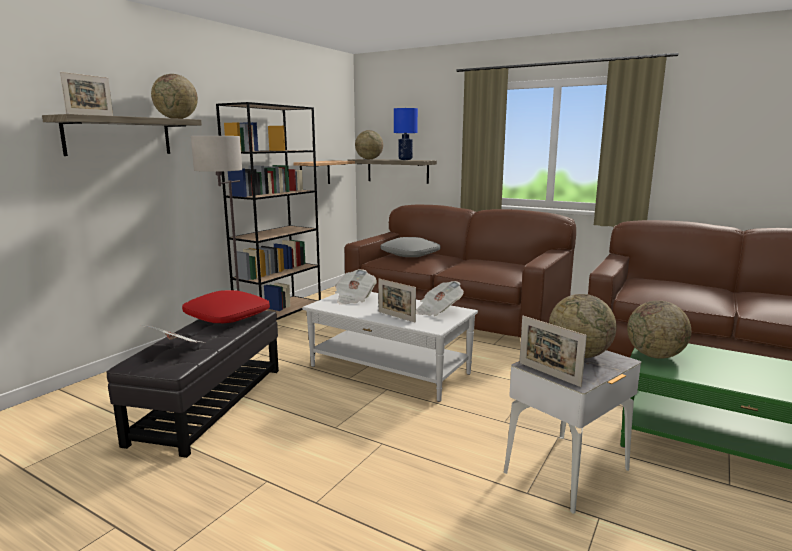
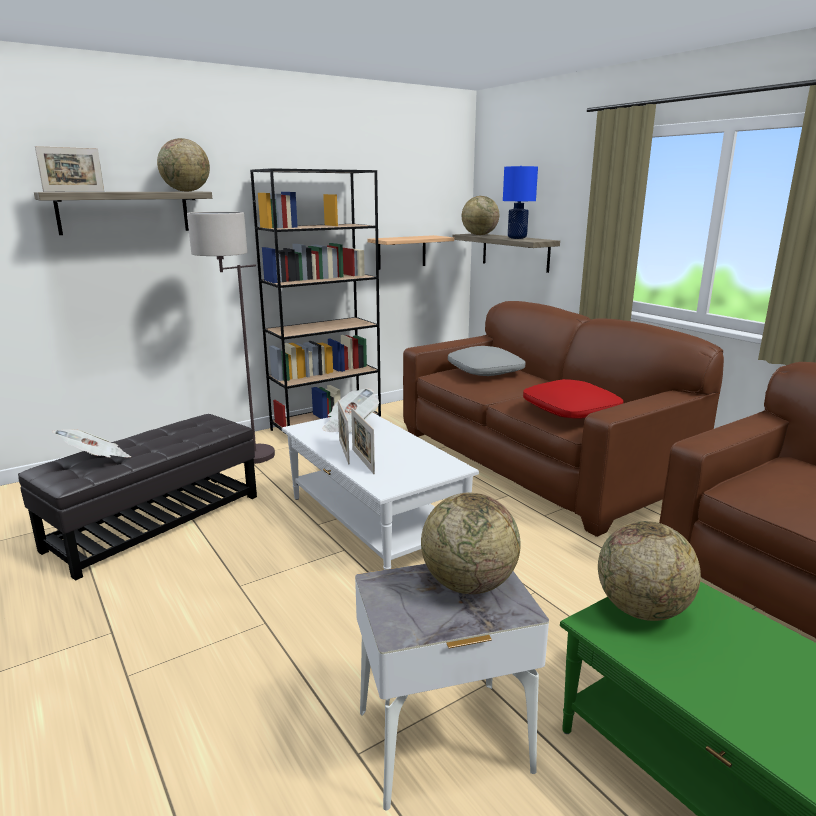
camera: 25 degrees right, 5 degrees up
(227, 316) = (194, 427): red pillow -> red pillow (571, 410)
(438, 311) = (424, 462): newspaper -> none
(548, 374) = (379, 605): picture frame -> picture frame (344, 451)

